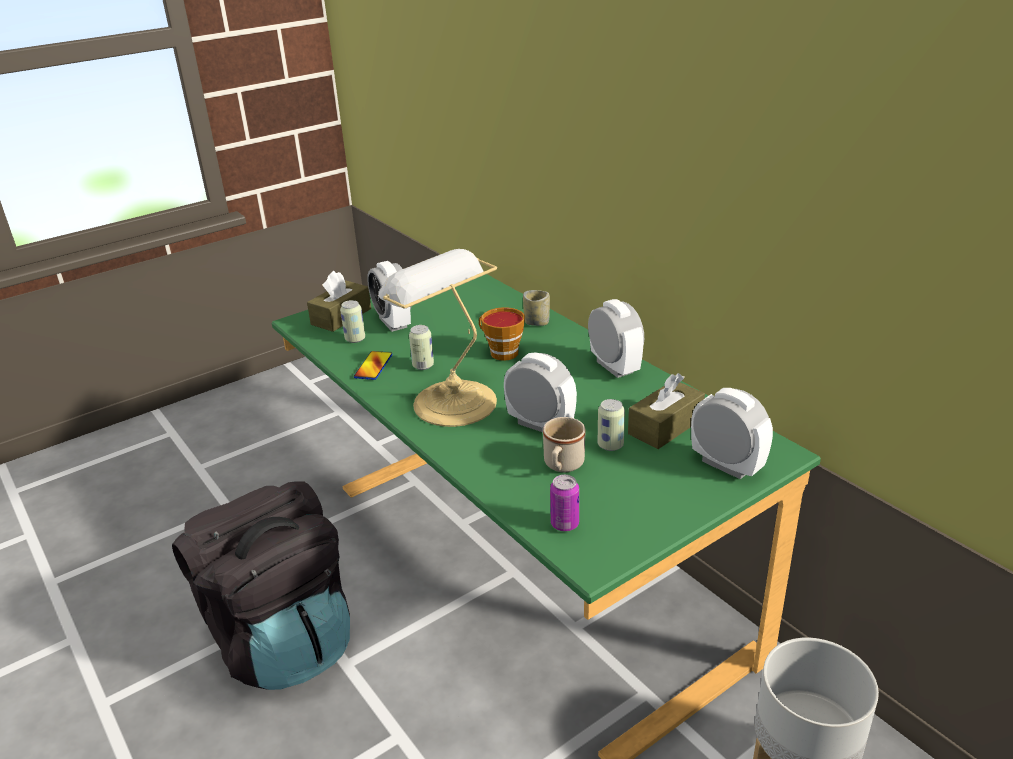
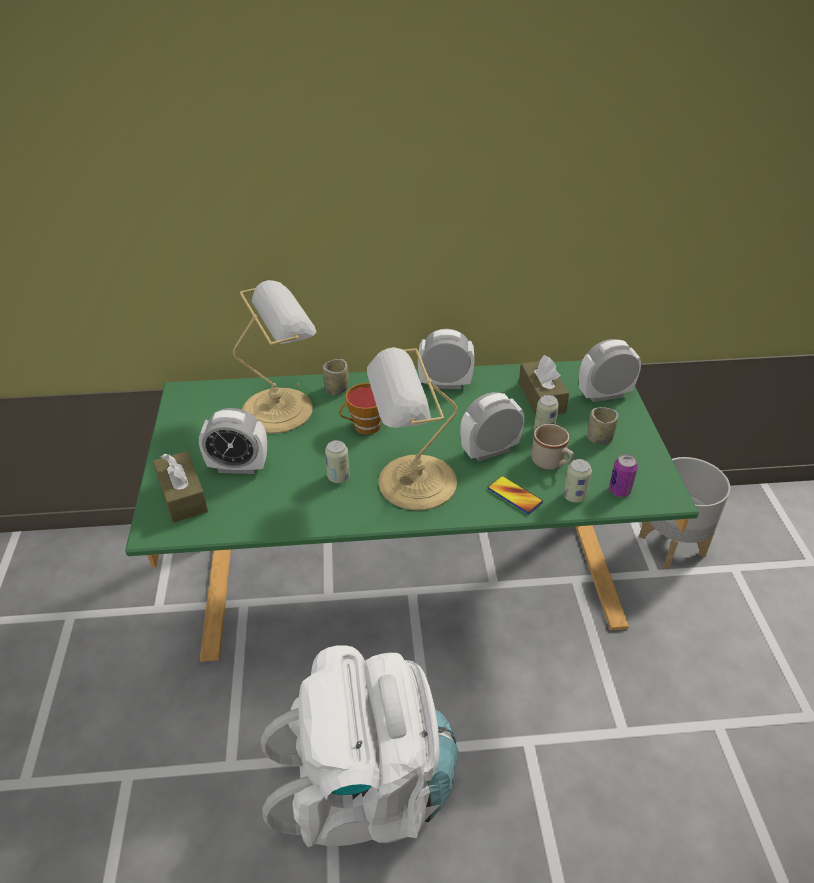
camera: 60 degrees left, 10 degrees up
(282, 640) = (366, 789): black backpack -> white backpack
(355, 339) = (241, 502): can -> can (574, 496)
(373, 366) = (306, 507): phone -> phone (514, 495)
(482, 310) = (281, 408): none -> table lamp
(640, 484) = (599, 438): none -> cup

